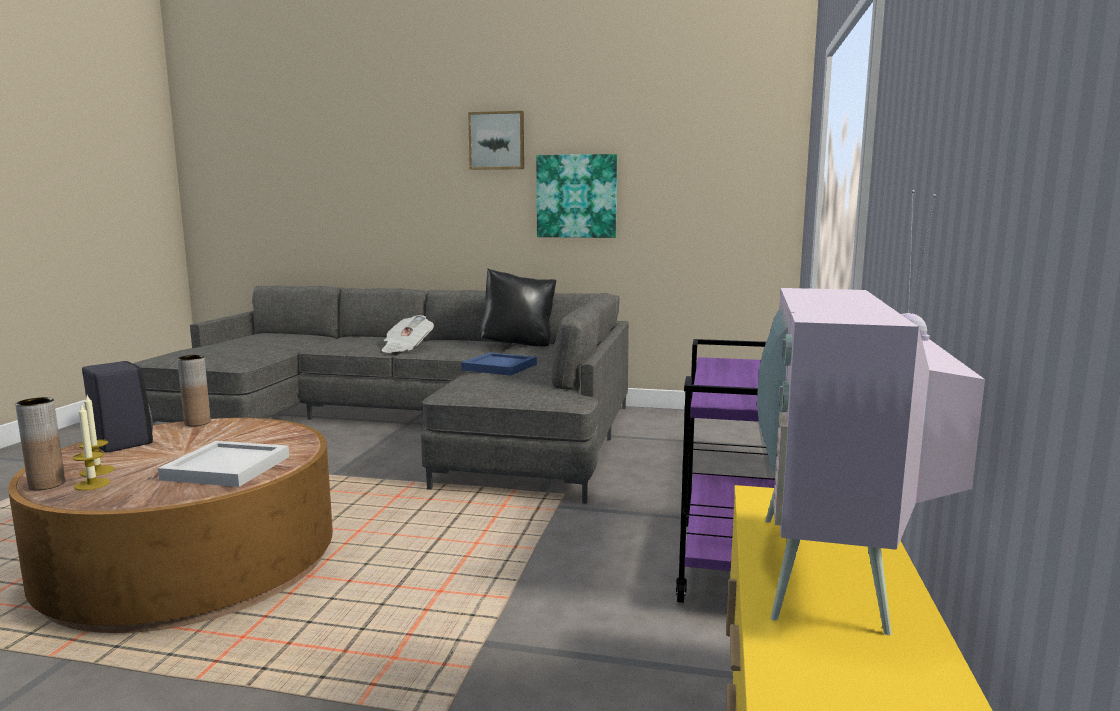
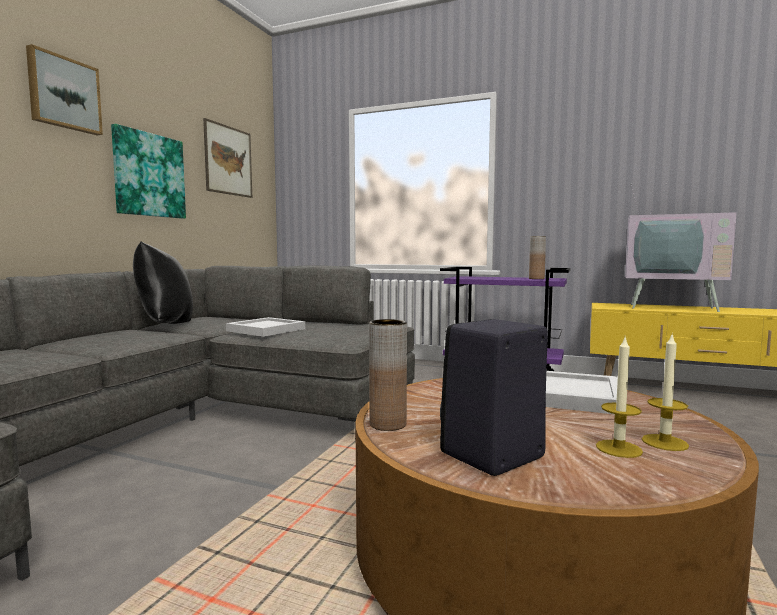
camera: 80 degrees left, 5 degrees down
(47, 484) = (691, 468): brown vase -> brown vase (536, 279)
(406, 348) = (83, 350): newspaper -> none
(500, 367) = (267, 330): blue tray -> white tray
(699, 159) = (228, 160): none -> picture

